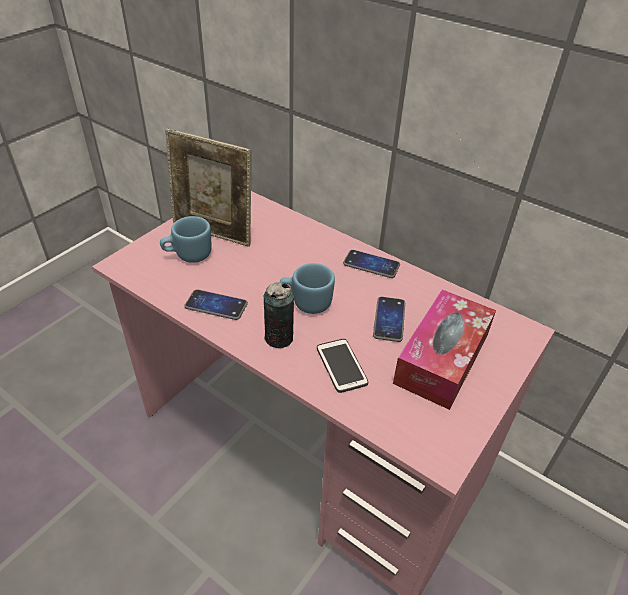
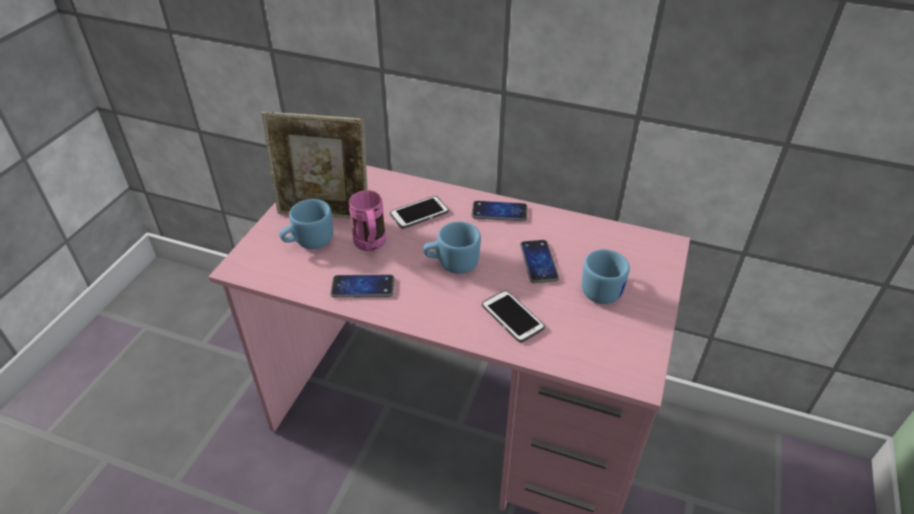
camera: 15 degrees left, 0 degrees up
(240, 270) = (371, 246): none -> pink mug
(279, 338) = (441, 304): can -> none
(296, 250) = (419, 213): none -> phone
(442, 358) = (601, 287): tissue box -> blue mug

